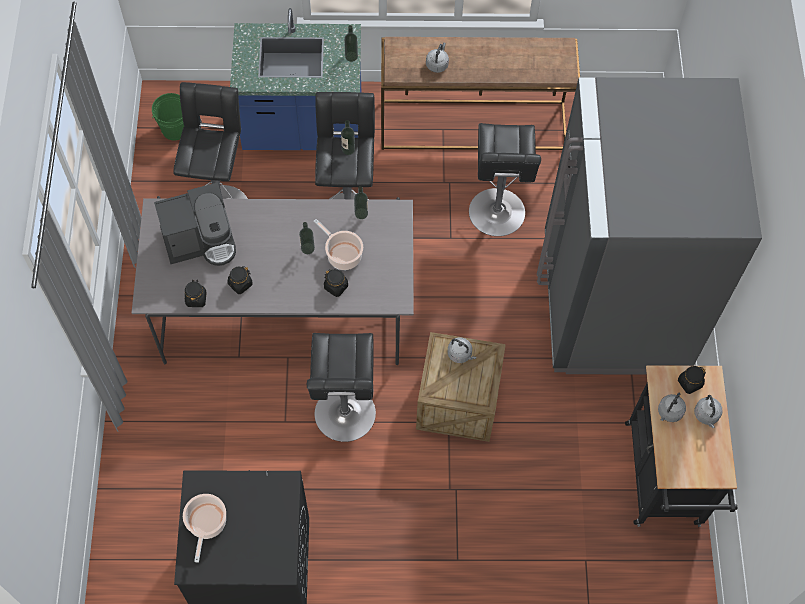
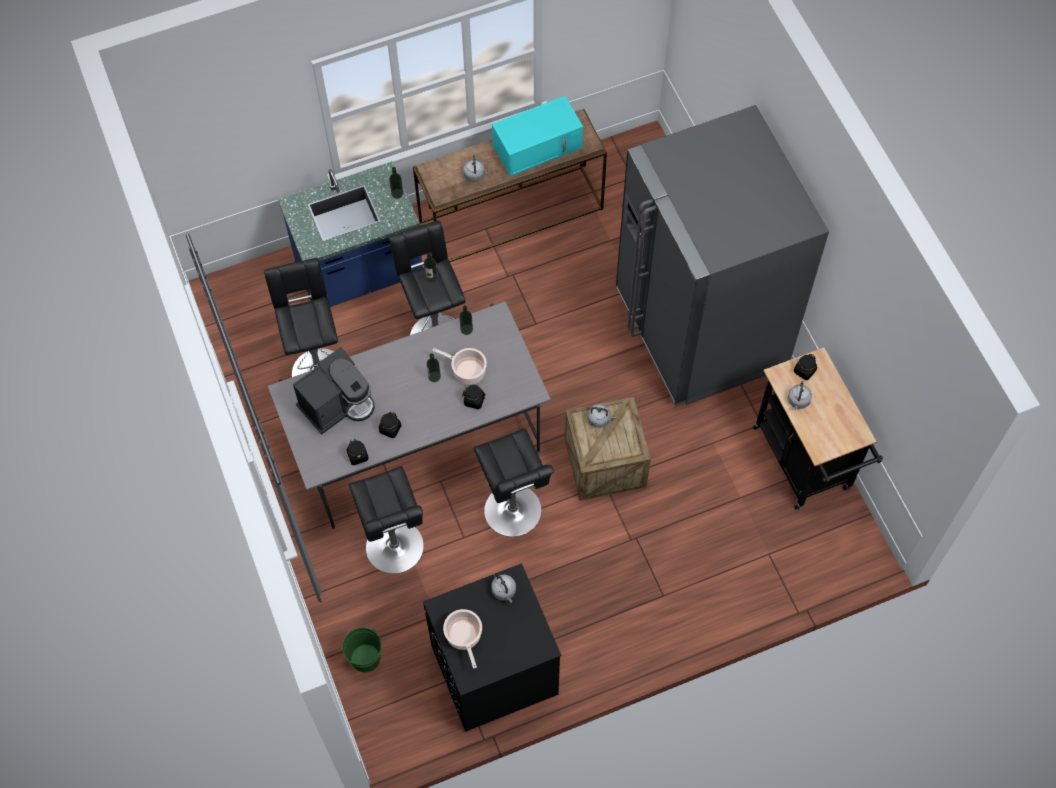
camera: 20 degrees left, 0 degrees up
(175, 129) = (241, 315): green bucket -> green bucket (365, 658)
(497, 216) = (567, 289): black stool -> black stool (396, 550)
(514, 59) = (538, 146): none -> turquoise microwave
(706, 415) = (828, 392): grey kettle -> grey kettle (504, 591)

